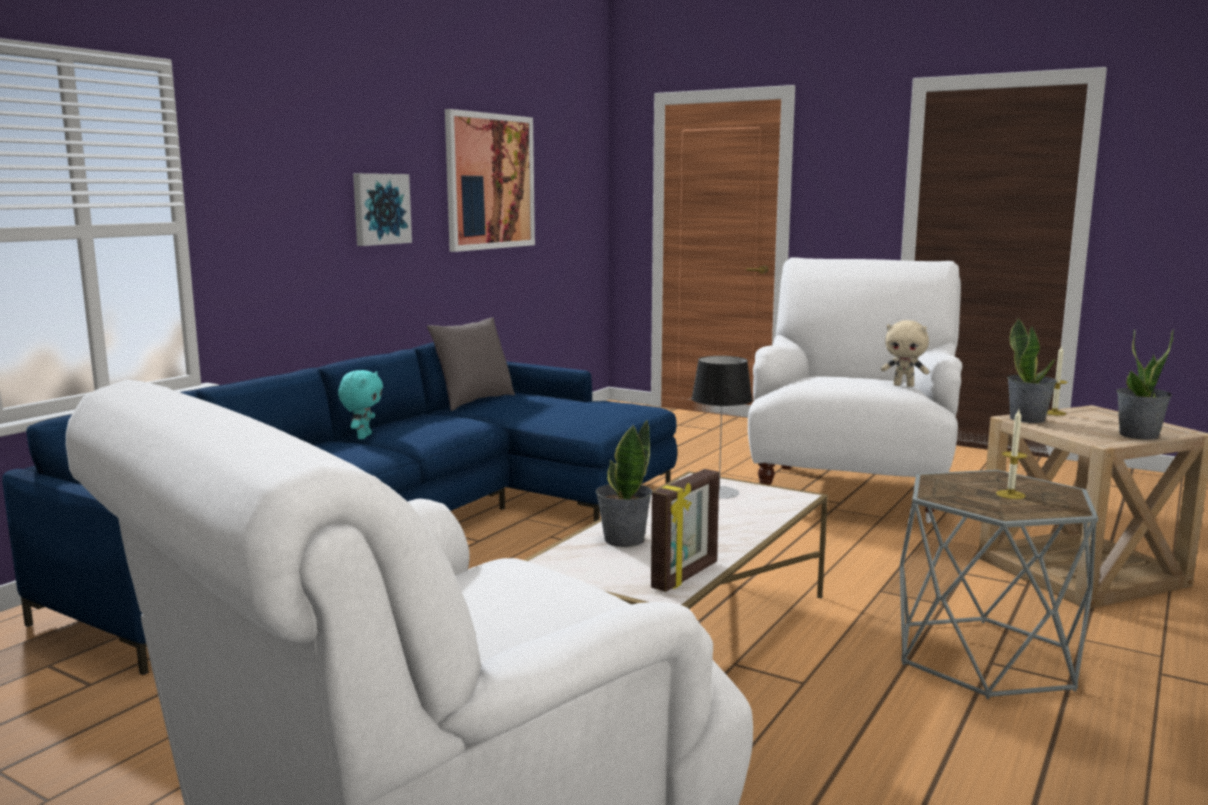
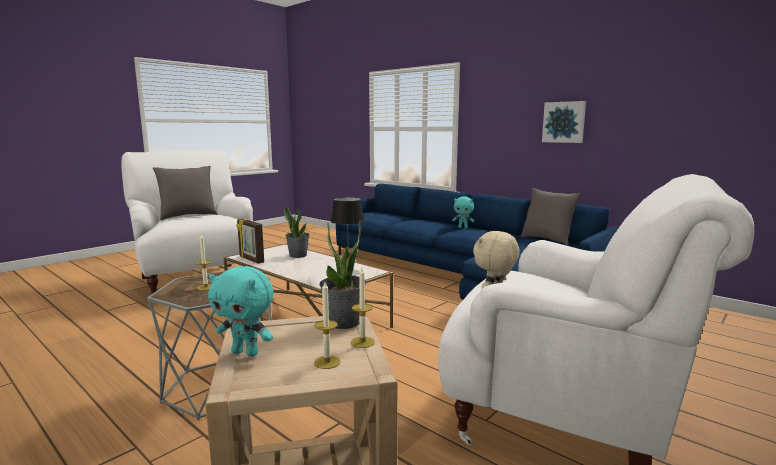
camera: 100 degrees right, 0 degrees up
(490, 181) = (684, 102): picture -> none
(522, 615) = (188, 216): none -> grey pillow
(1101, 419) = (327, 362): none -> candle
(1139, 435) = (246, 353): potted plant -> turquoise plush toy

